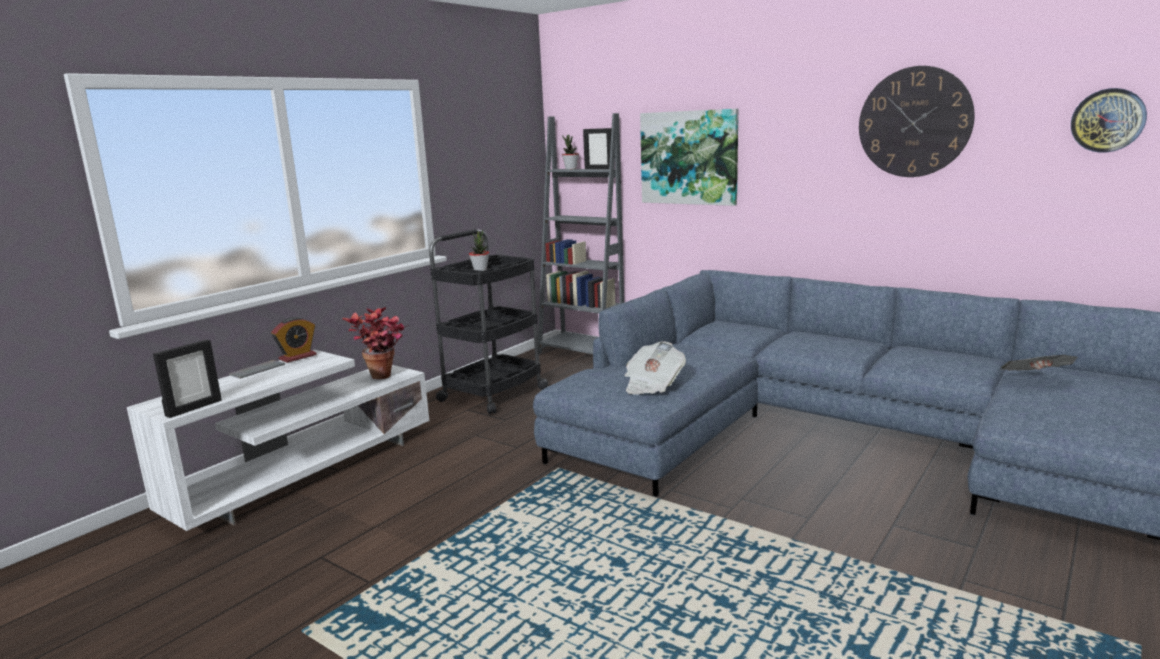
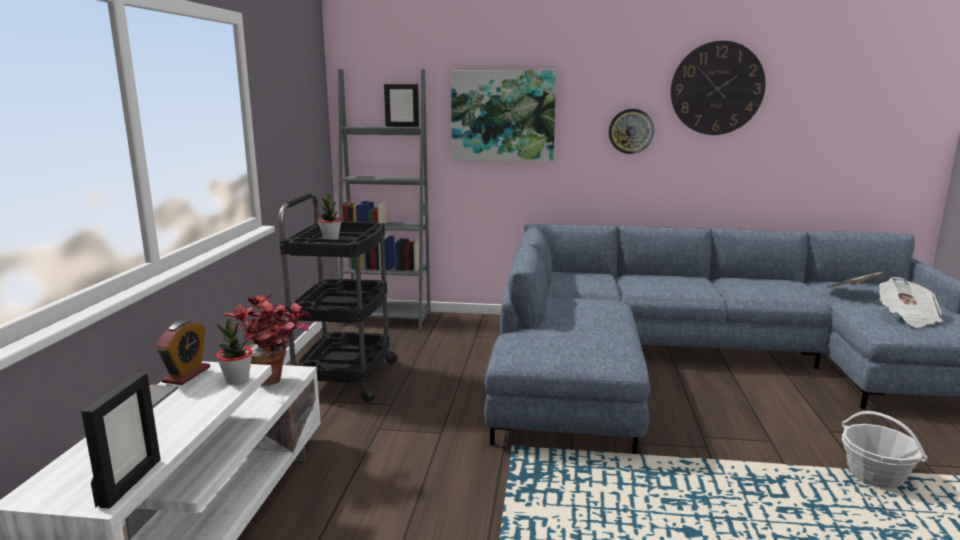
camera: 30 degrees left, 0 degrees up
(571, 169) = (367, 126): potted plant -> potted plant (237, 380)
(652, 385) = (600, 342): newspaper -> newspaper (907, 317)
(879, 572) = (875, 476): none -> basket
(1107, 120) = (859, 91): wall clock -> wall clock (631, 131)

